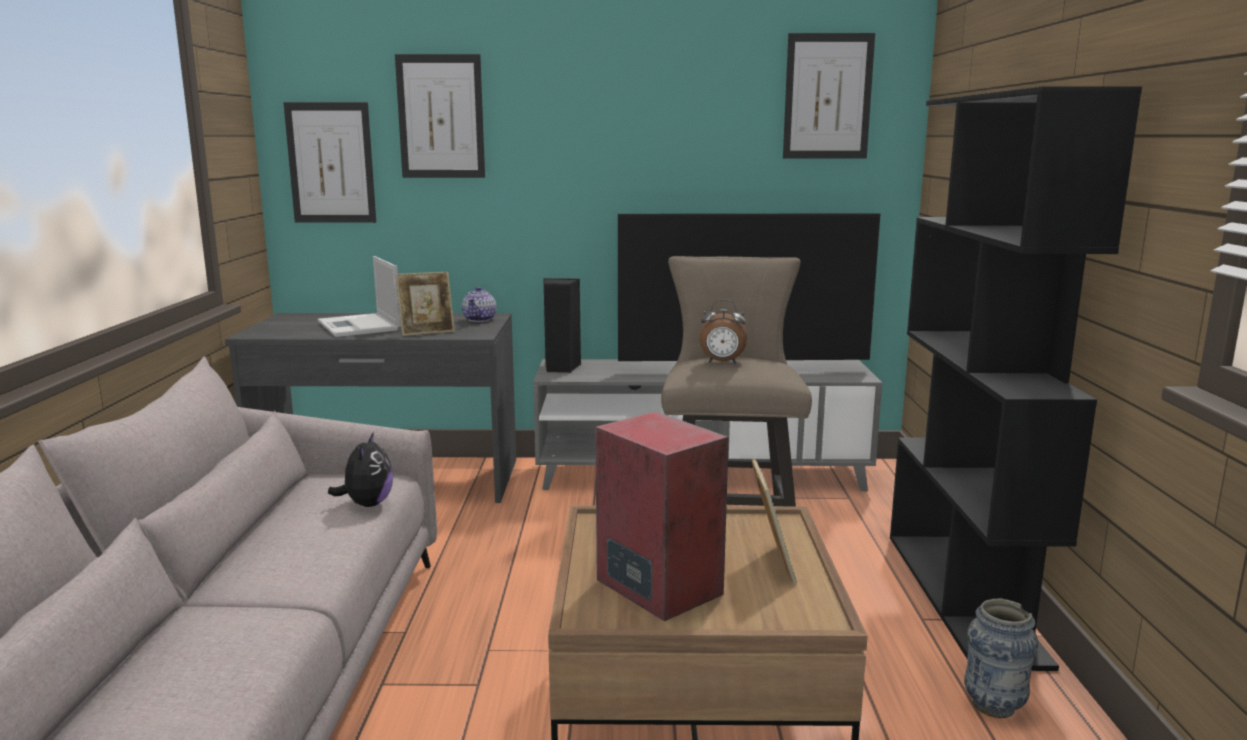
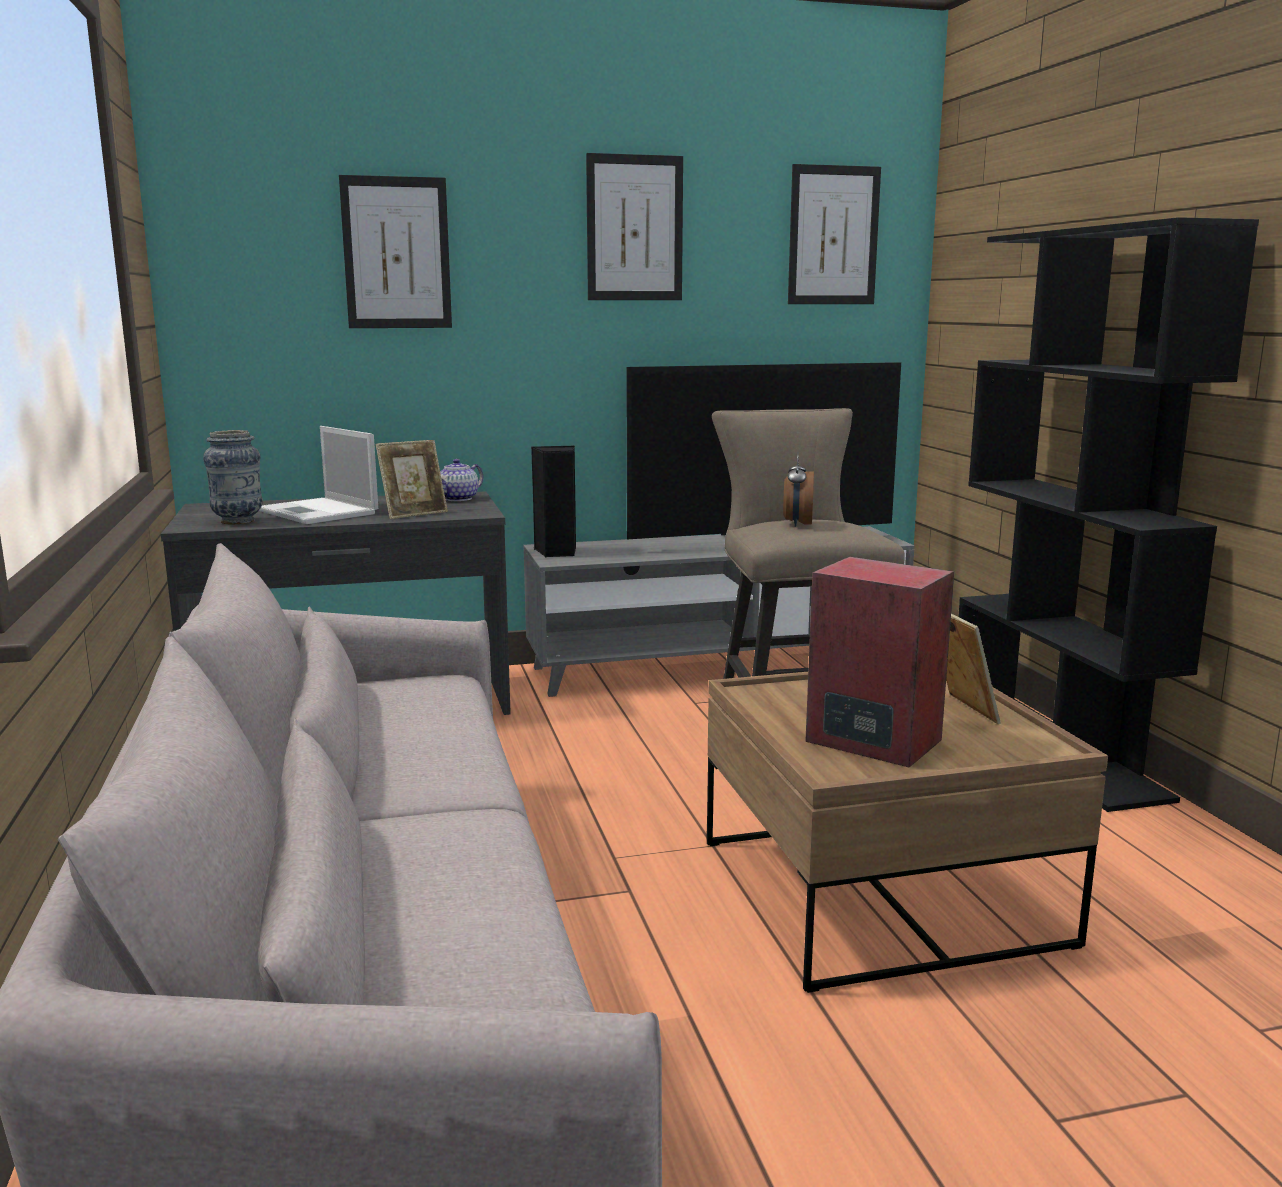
camera: 15 degrees left, 0 degrees up
(331, 163) = (255, 310): picture -> picture (634, 228)
(367, 504) = (458, 705): plush toy -> none
(480, 319) = (458, 498): teapot -> teapot turned 45 degrees clockwise
(722, 362) = (797, 524): alarm clock -> alarm clock turned 105 degrees clockwise
(993, 706) = (1144, 839): vase -> vase (238, 521)

